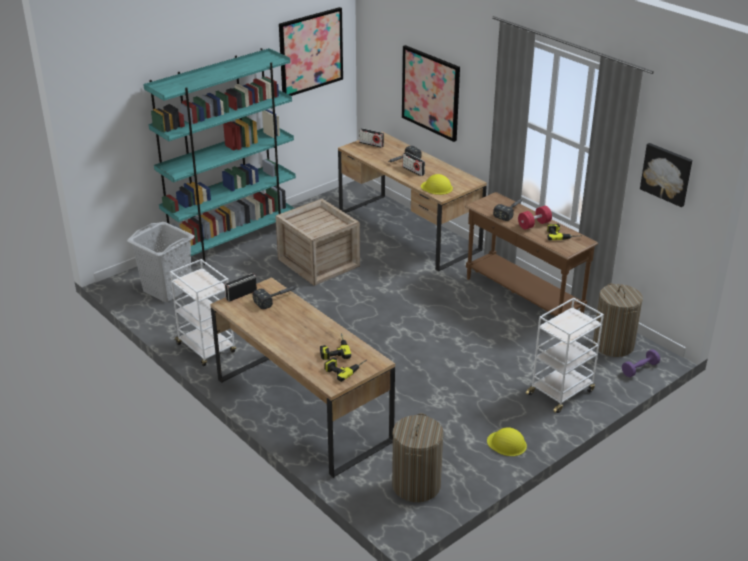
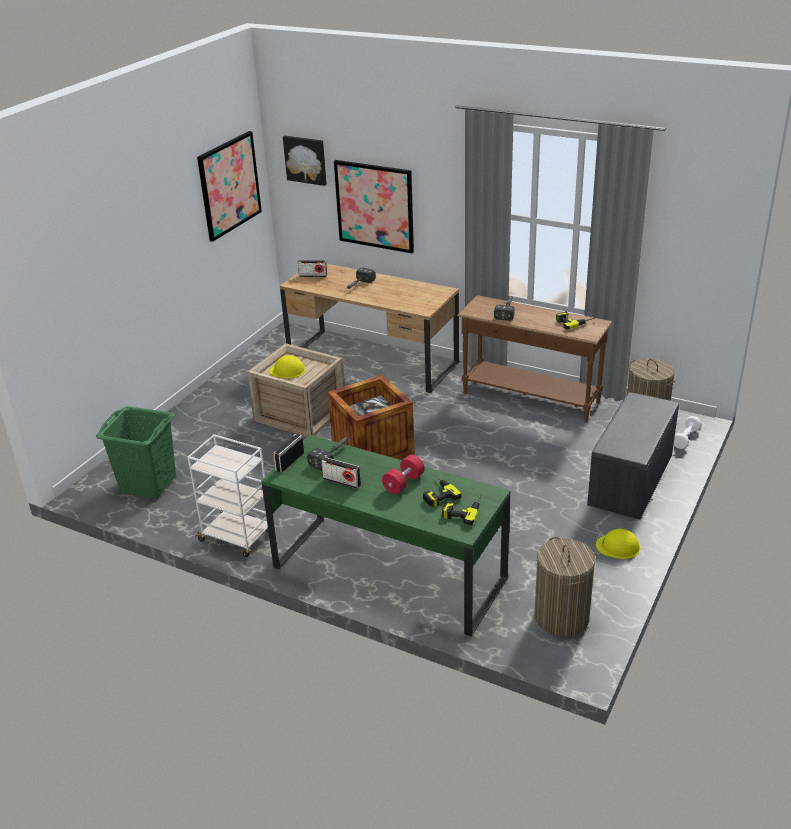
camera: 20 degrees left, 0 degrees up
(167, 289) = (148, 483): grey laundry basket -> green laundry basket
(233, 241) = (191, 413): turquoise bookcase -> none
(302, 409) = (389, 573): brown desk -> green desk
(357, 306) = (372, 448): none -> crate
(413, 171) = (377, 292): radio -> radio (342, 482)
(436, 187) = (413, 304): yellow hard hat -> yellow hard hat (287, 370)
(534, 224) = (539, 318): red dumbbell -> red dumbbell (403, 483)
(561, 392) = (631, 480): white cart -> grey bench
(639, 369) = (685, 438): purple dumbbell -> white dumbbell
(667, 174) = (683, 233): picture -> picture (306, 159)

